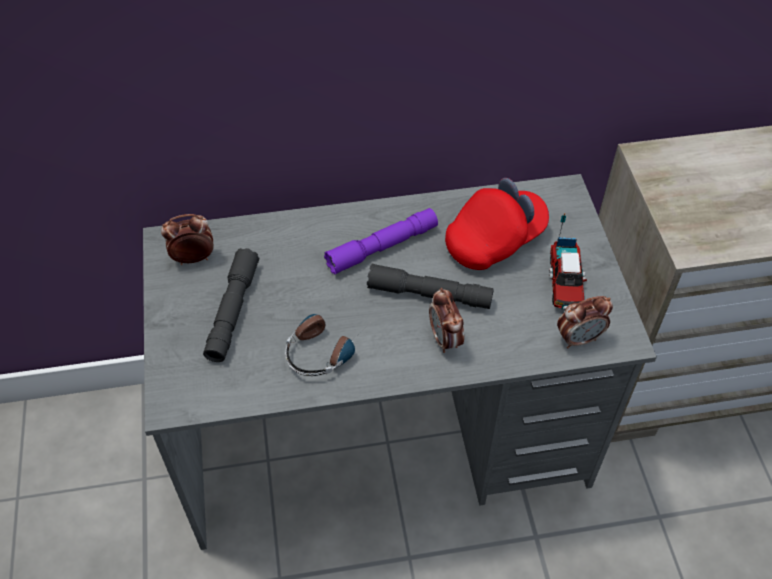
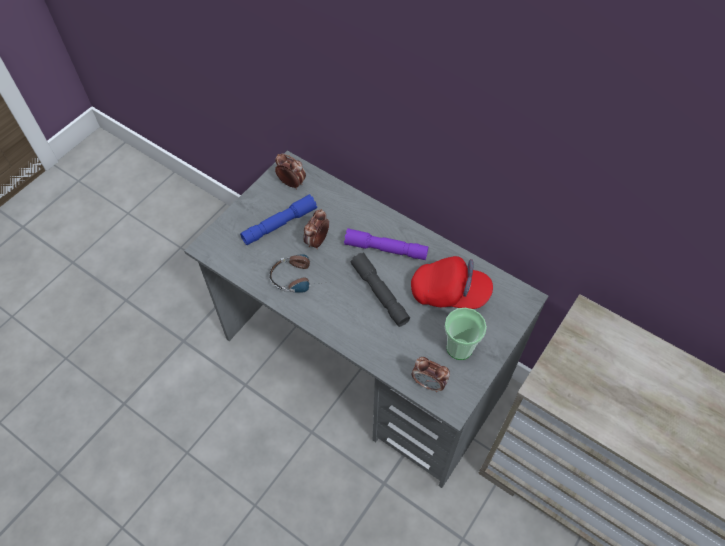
camera: 45 degrees right, 5 degrees up
(233, 311) = (279, 224): grey flashlight -> blue flashlight
(445, 339) = (359, 323): alarm clock -> alarm clock (317, 241)
(565, 282) = (459, 348): toy truck -> cup

